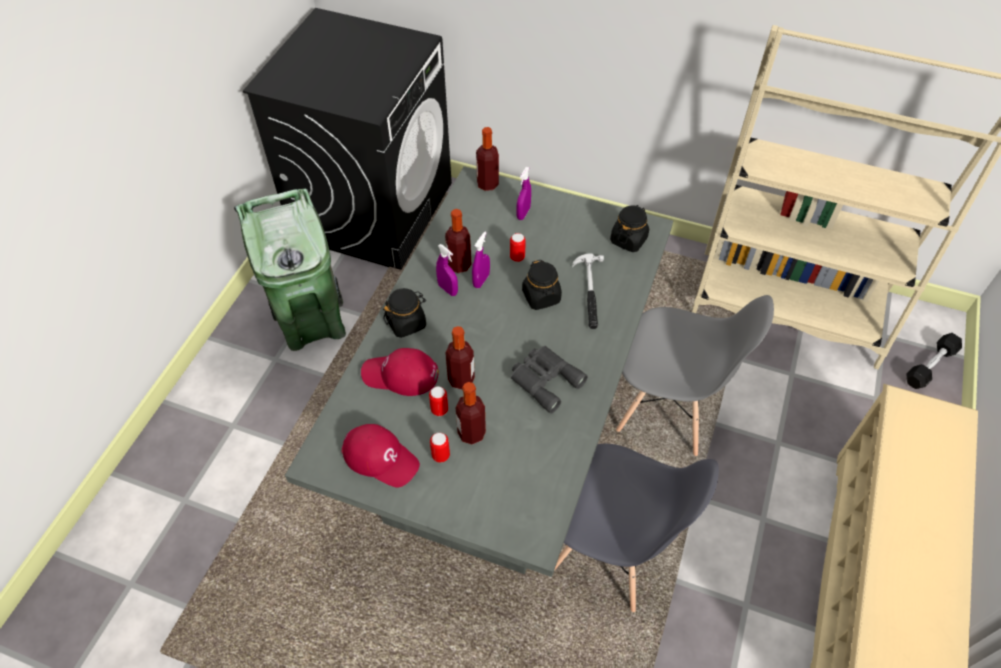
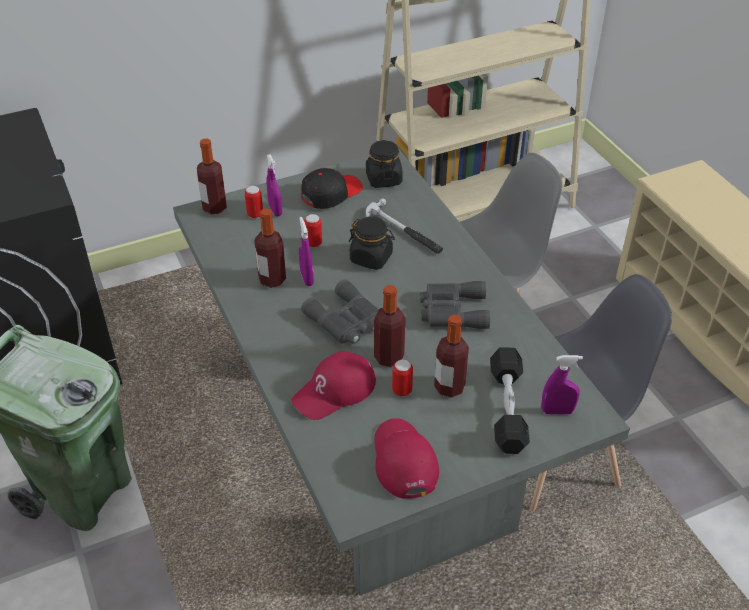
camera: 45 degrees left, 10 degrees down
(381, 457) = (403, 460): red cap -> red cap turned 90 degrees counterclockwise
(406, 323) = (286, 350): black jar -> none
(440, 455) = (448, 421): can -> can (255, 215)
(448, 289) = (287, 303): purple spray bottle -> purple spray bottle (557, 411)
(467, 331) = (346, 321): none -> grey binoculars
(576, 226) = (331, 193): none -> black cap
(930, 366) = (601, 184): black dumbbell -> black dumbbell (507, 408)

